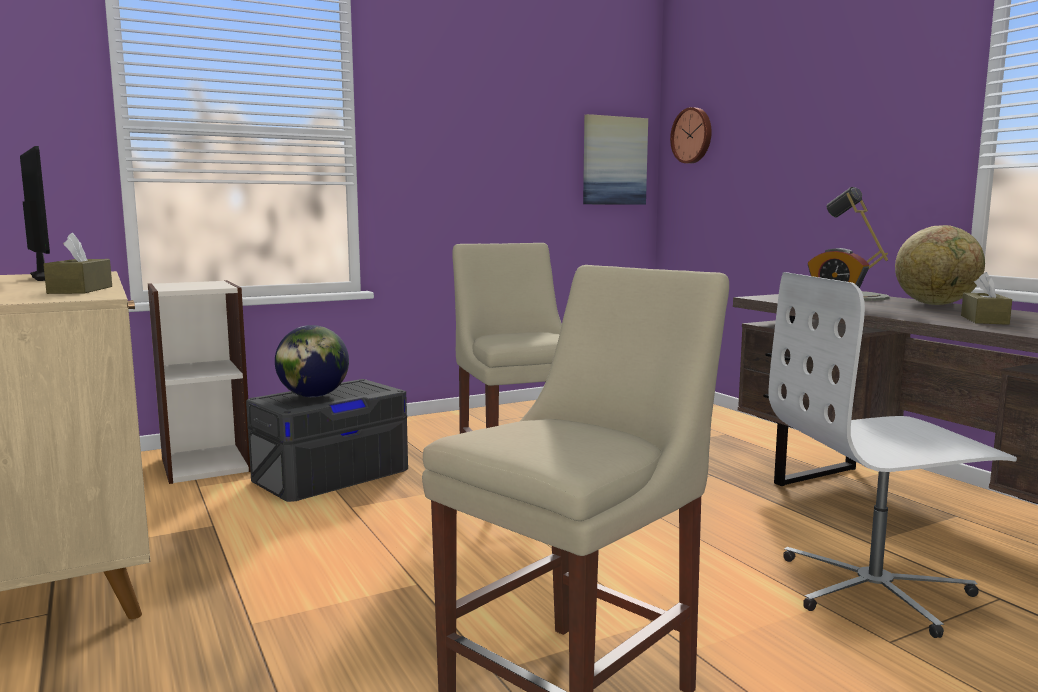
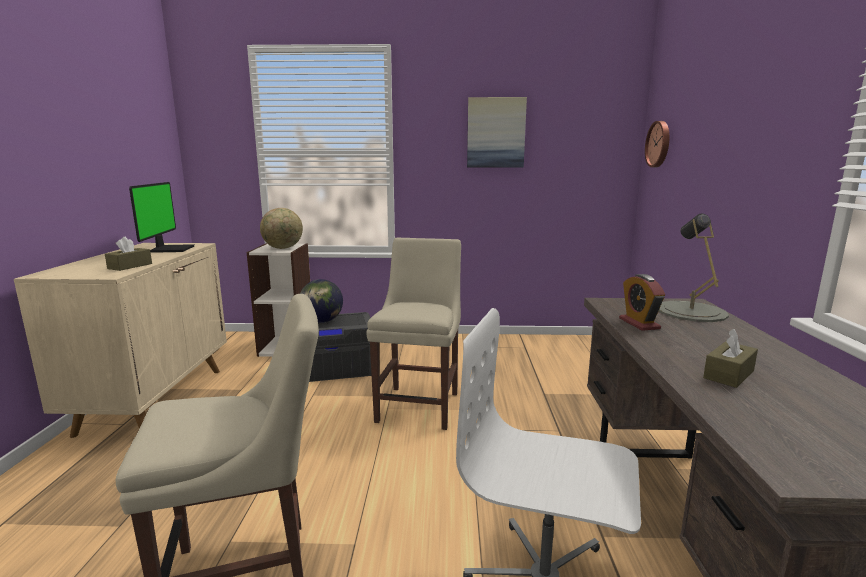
camera: 30 degrees right, 5 degrees up
(614, 161) = (597, 163): picture -> picture (496, 133)
(935, 304) = (748, 338): globe -> globe (283, 248)

